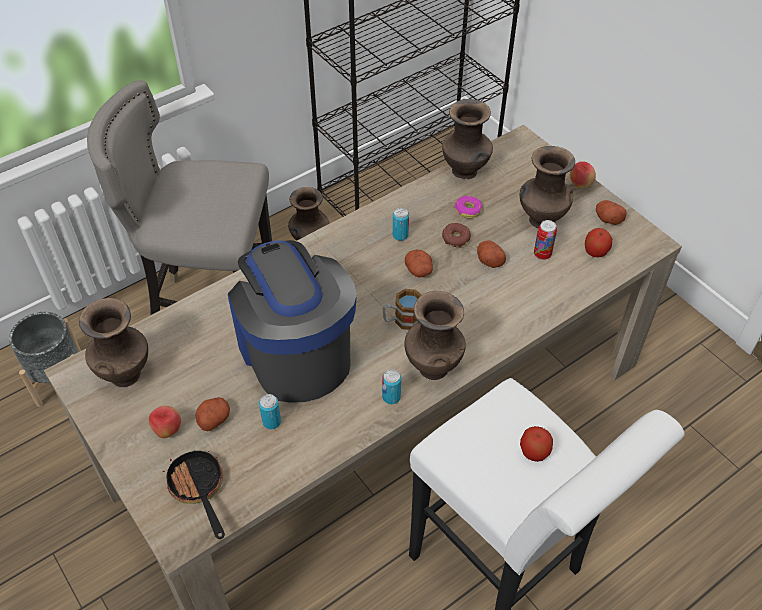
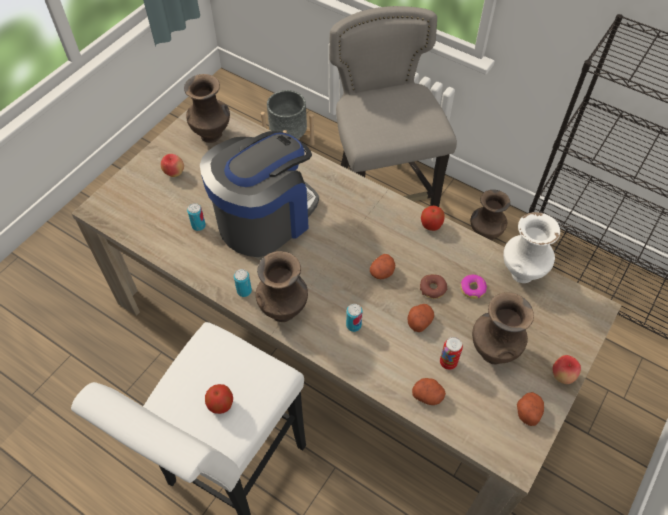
camera: 70 degrees right, 5 degrees up
(199, 489) = (134, 206): frying pan -> none
(214, 418) = (191, 193): potato -> potato (428, 395)
(400, 235) = (415, 248): can -> can (353, 325)
(402, 320) = (323, 276): mug -> none
(465, 172) = (521, 274): brown vase -> white vase
(595, 252) = (475, 409): apple -> apple (431, 225)

